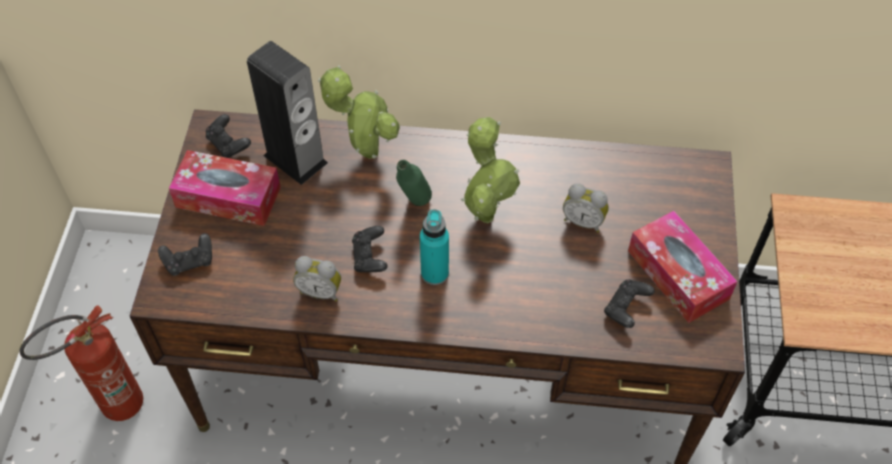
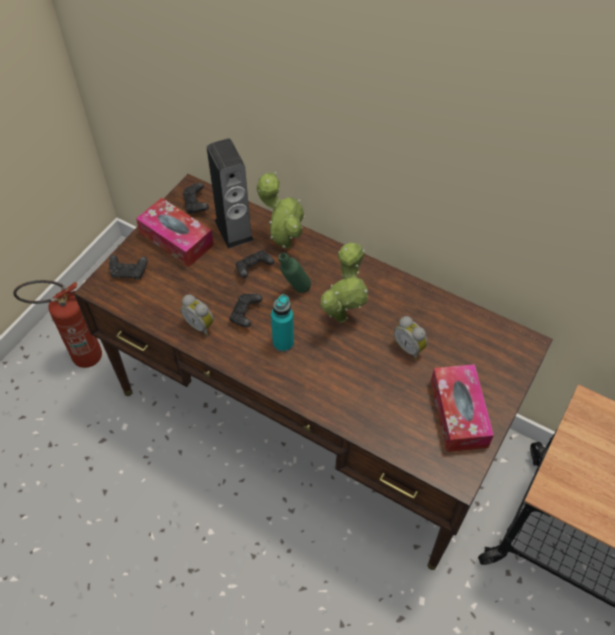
camera: 25 degrees right, 0 degrees up
(626, 309) = (405, 422): black game controller -> black game controller (253, 269)

